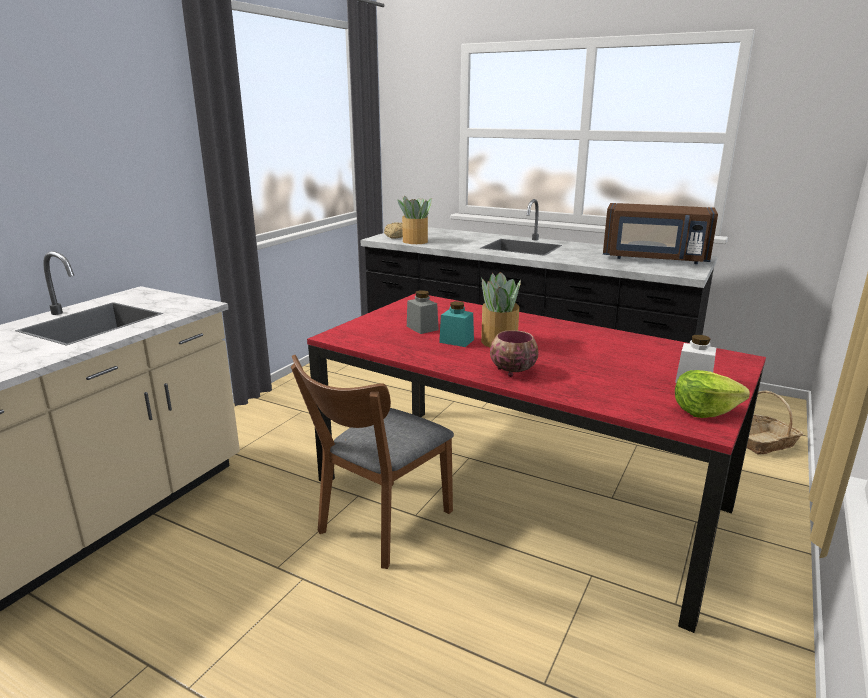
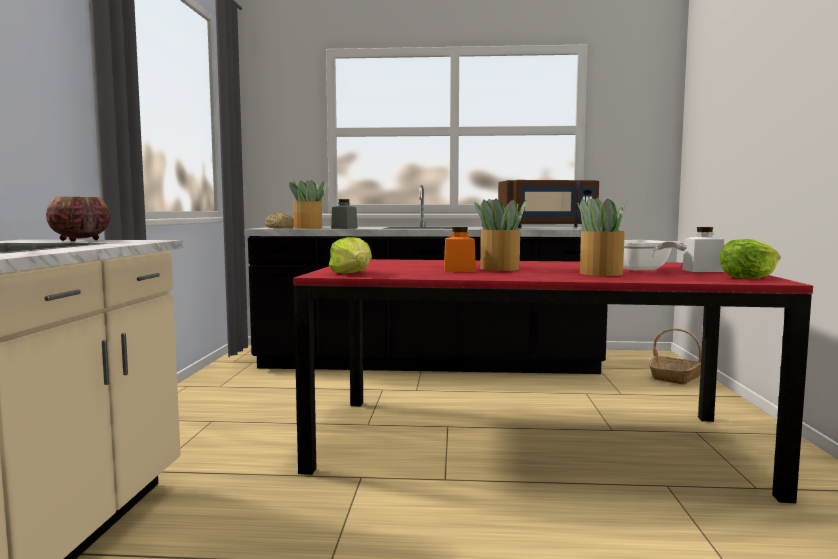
camera: 25 degrees left, 15 degrees down
(360, 336) = (352, 273): none -> lettuce
(379, 527) = (417, 497): brown chair -> none
(422, 328) = (407, 268): grey jar -> grey jar (344, 228)
(456, 341) = (459, 270): turquoise jar -> orange jar
(511, 371) = (551, 276): bowl -> bowl (78, 240)
(570, 371) = (600, 273): none -> potted plant
(631, 367) = (641, 269): none -> frying pan

